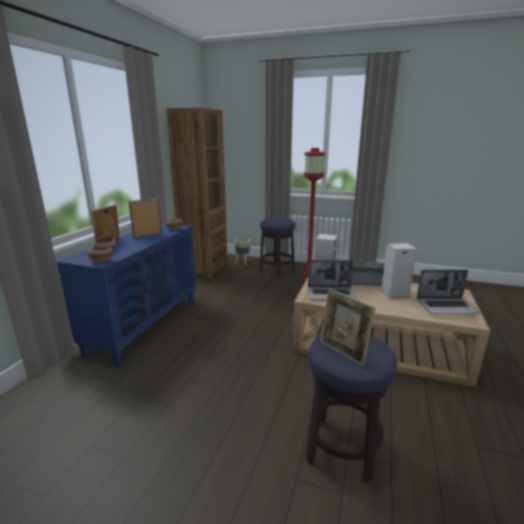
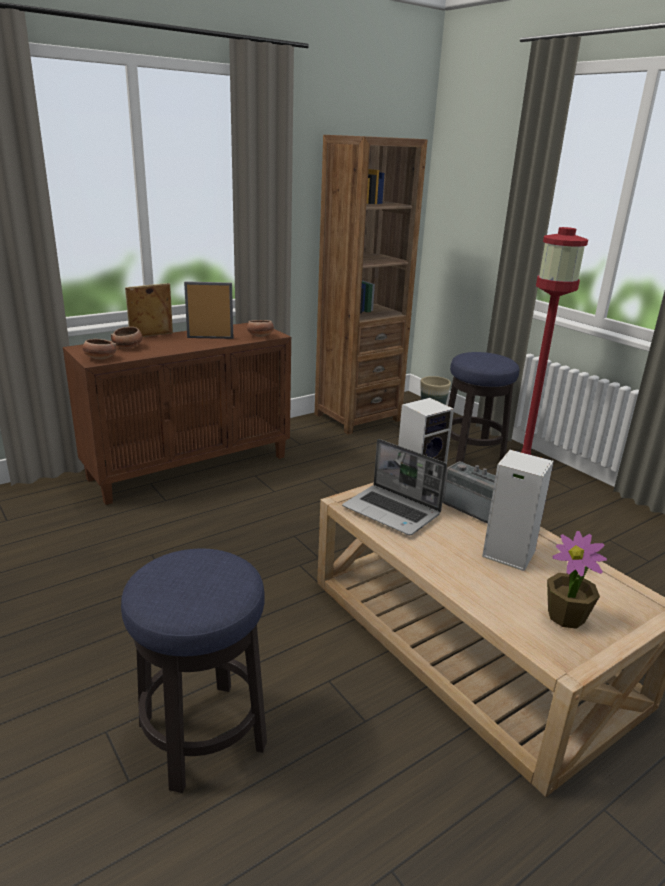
camera: 35 degrees right, 5 degrees up
(145, 324) = (190, 467): blue cabinet -> brown cabinet
(343, 353) = (169, 580): picture frame -> none
(446, 306) = (566, 616): laptop -> potted plant

